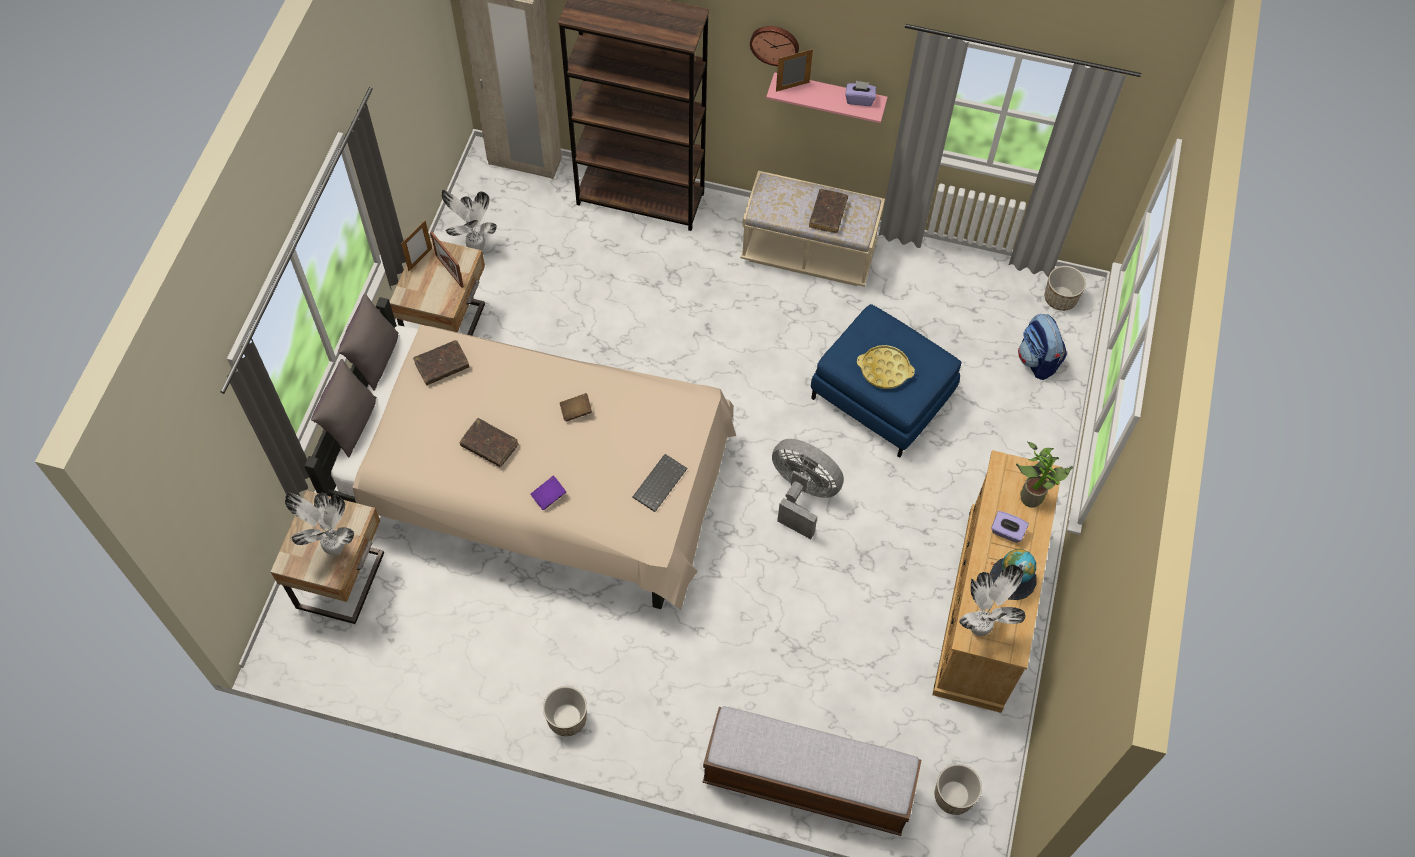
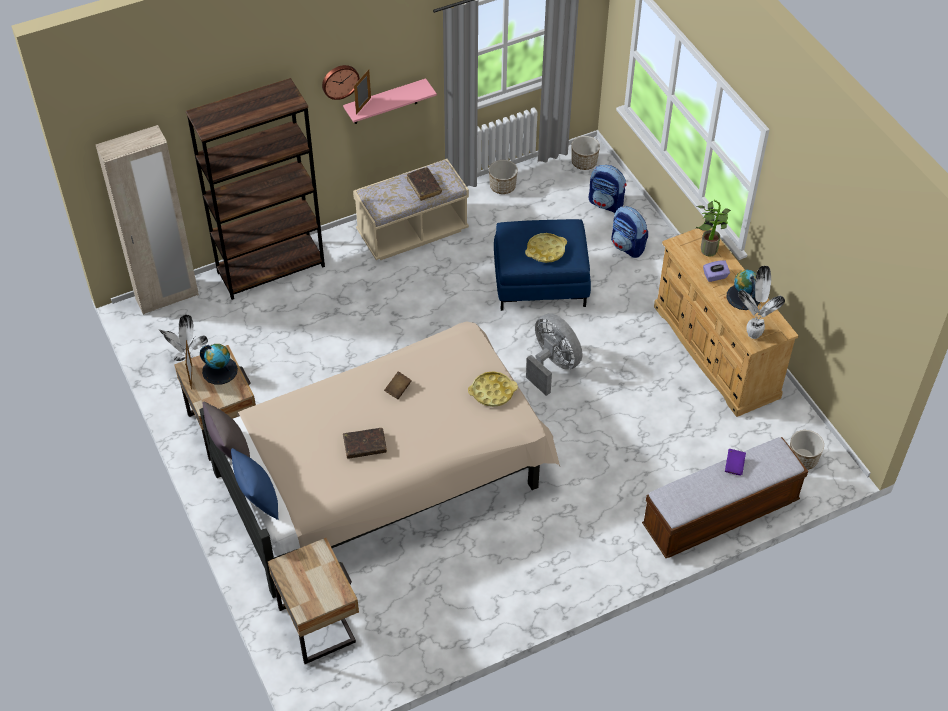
camera: 40 degrees left, 10 degrees down
(333, 547) = (324, 579): potted plant -> none
(351, 425) = (258, 500): grey pillow -> blue pillow
(442, 366) = (282, 423): brown book -> none
(449, 271) = (220, 370): picture frame -> globe
(549, 496) = (434, 447): purple book -> purple book (734, 466)
(567, 718) = (548, 590): planter -> planter (502, 187)
(659, 482) = (492, 392): keyboard -> yellow tray
(802, 495) = (552, 366): grey fan -> grey fan turned 60 degrees clockwise
(859, 99) = (411, 89): purple tissue box -> none
(1011, 424) = (628, 246): none -> backpack

